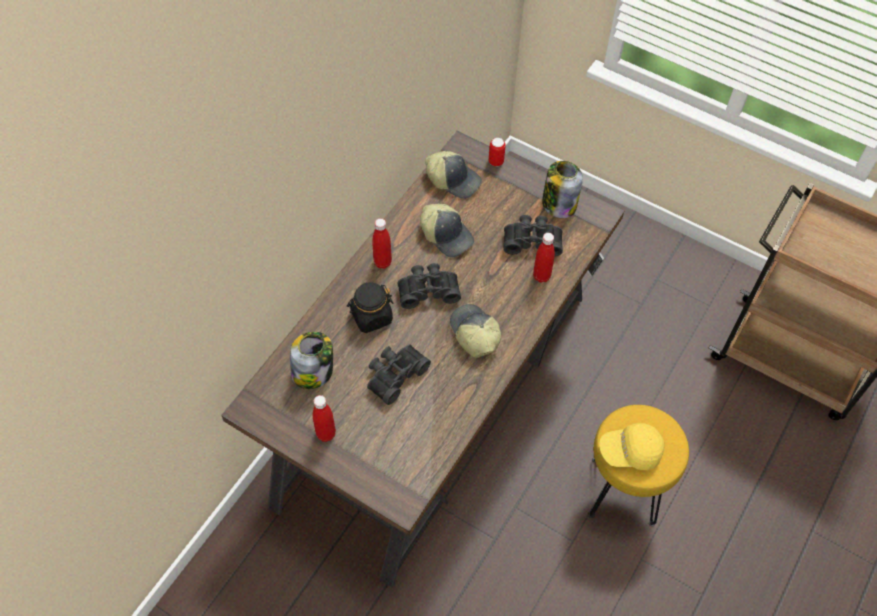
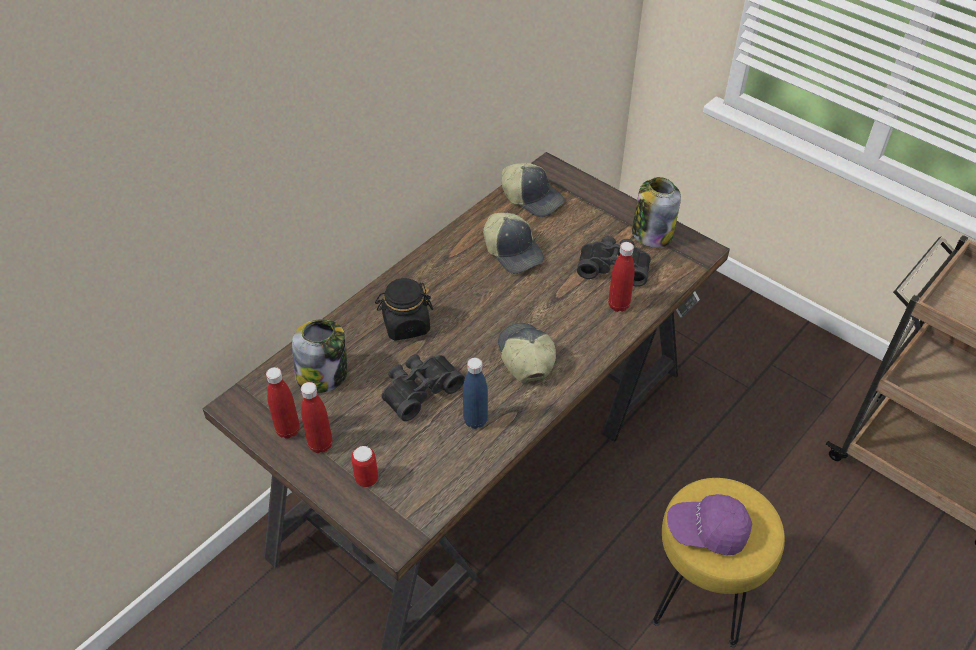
camera: 10 degrees right, 10 degrees down
(382, 262) = (432, 271): red bottle -> red bottle (288, 430)
(428, 289) = (479, 304): black binoculars -> none
(445, 396) = (475, 420): none -> blue bottle
(496, 162) = (585, 185): can -> can (366, 479)
(630, 451) = (707, 531): yellow cap -> purple cap

